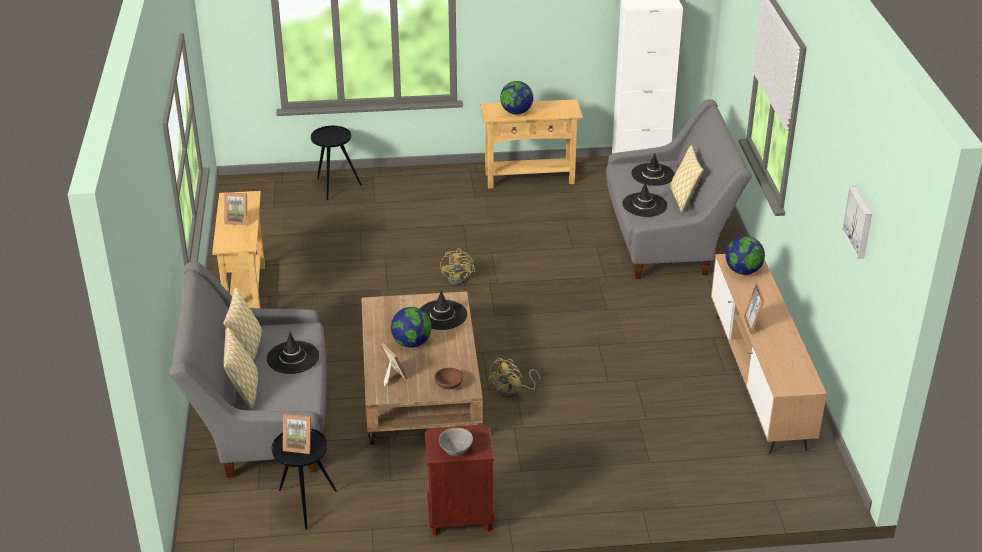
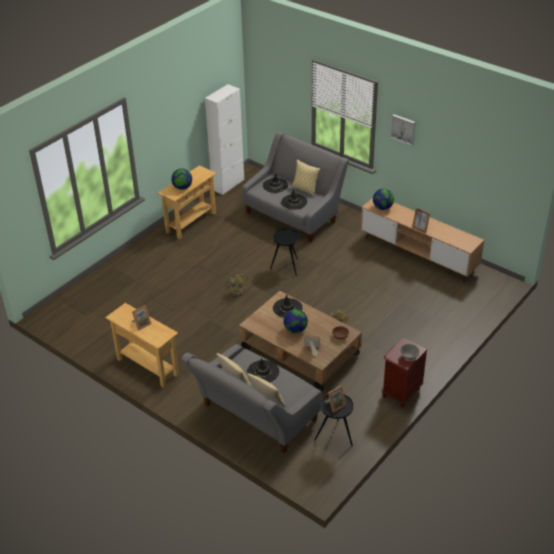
camera: 45 degrees left, 5 degrees up
(334, 186) = (100, 284): black side table -> black side table (286, 267)
(859, 222) = (474, 152): picture -> picture (403, 129)

